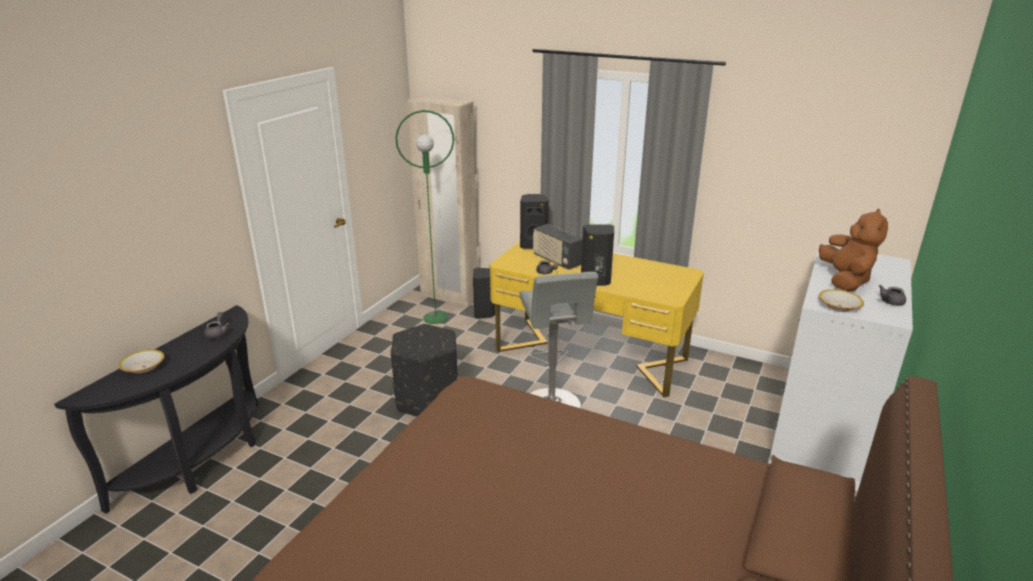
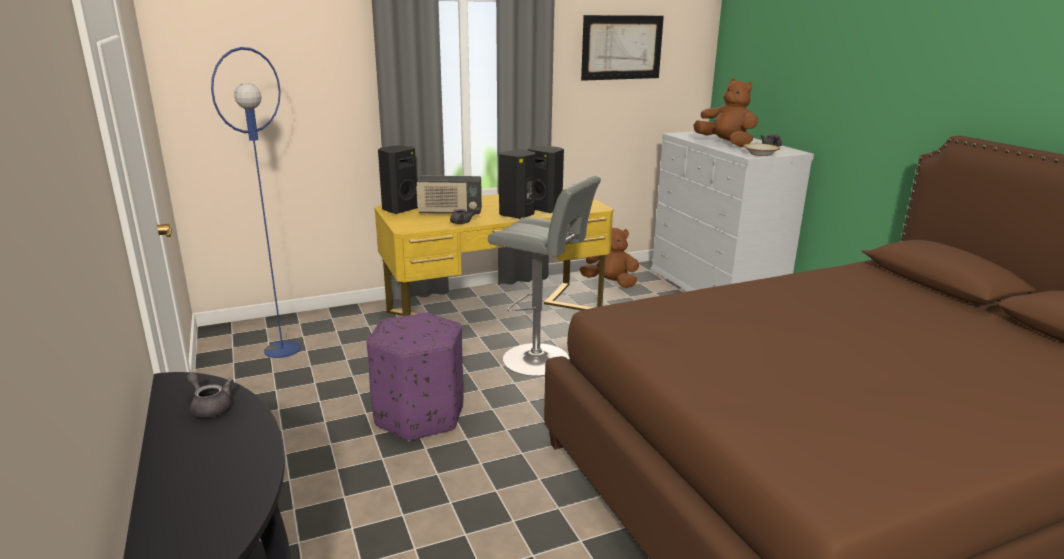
camera: 50 degrees left, 5 degrees down
(144, 367) = (181, 498): bowl -> none
(428, 399) = (420, 415): black ottoman -> purple ottoman
(435, 317) = (282, 349): green floor lamp -> blue floor lamp
(449, 297) = (262, 327): beige wardrobe -> none
(484, 313) = (333, 324): black speaker -> black speaker (545, 208)
(726, 376) = (610, 283): none -> brown plush toy
(798, 142) = (622, 47): none -> picture

